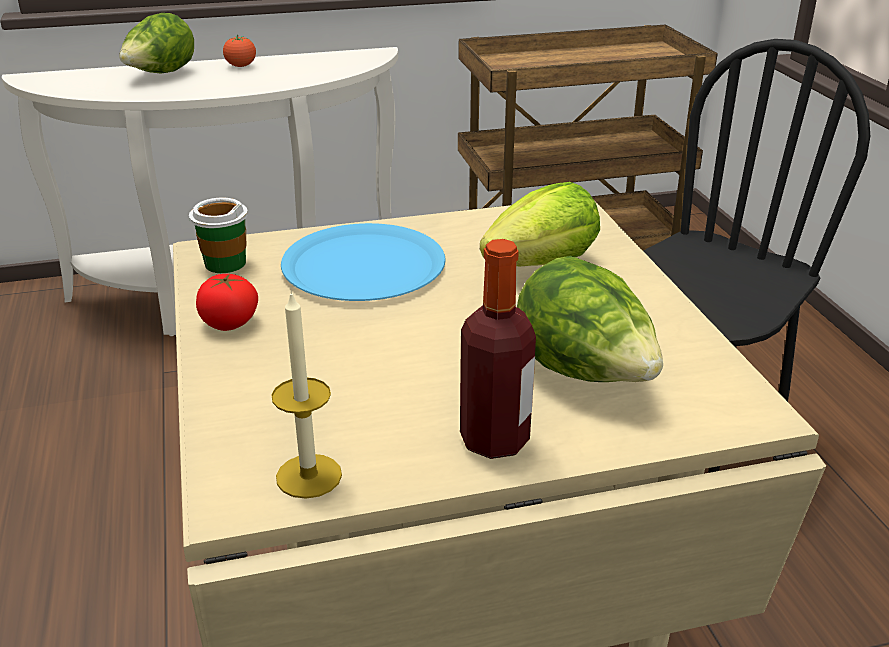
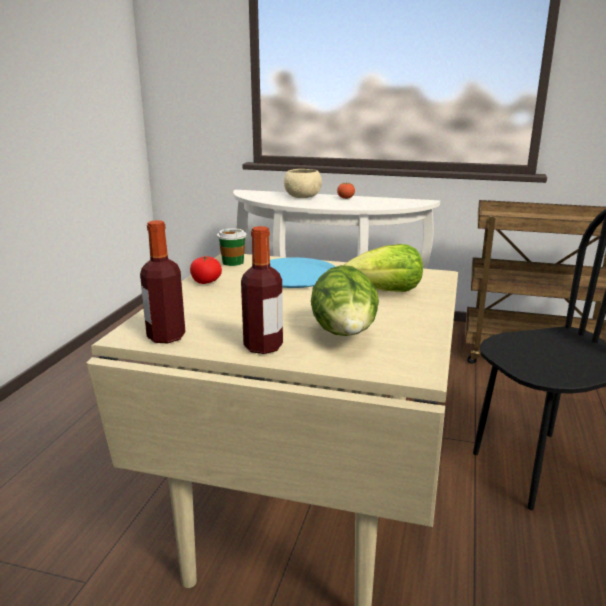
camera: 30 degrees right, 10 degrees down
(161, 74) = (303, 197): lettuce -> beige bowl
(309, 476) = (166, 337): candle -> bottle

